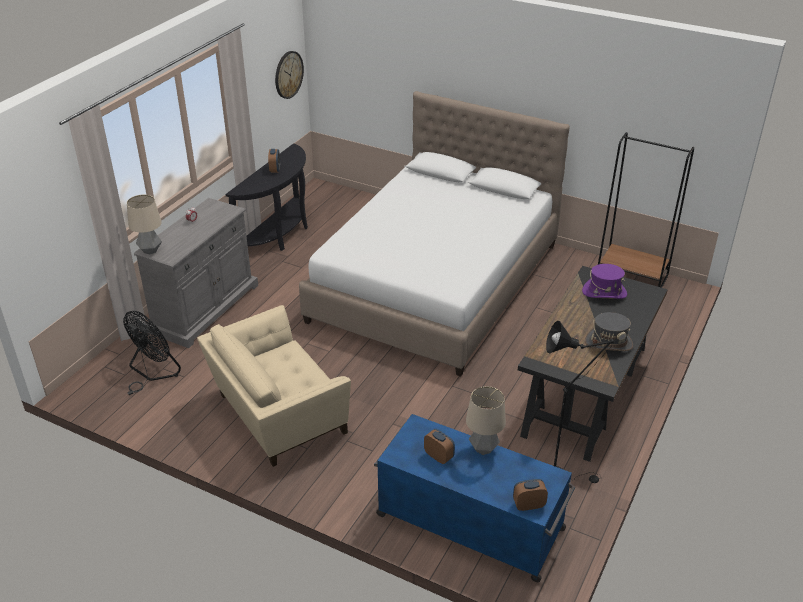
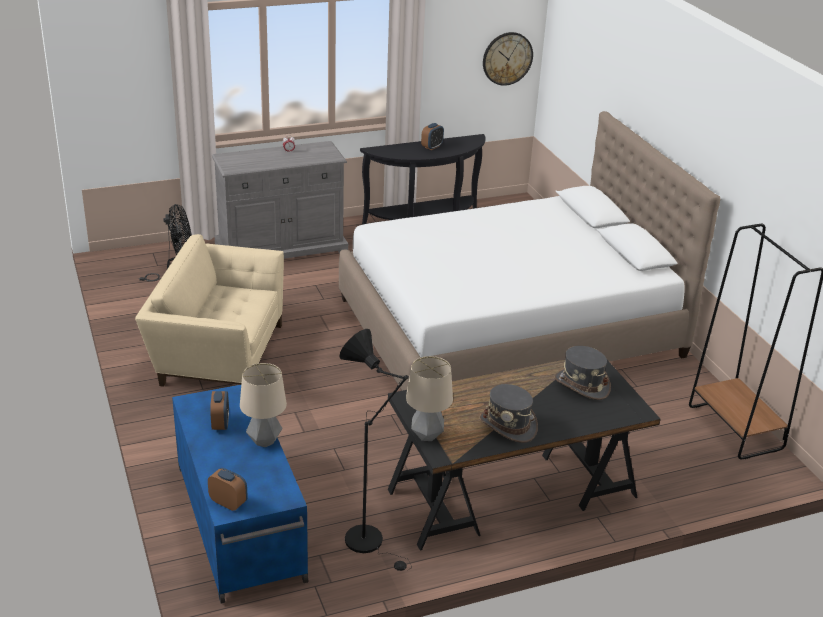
camera: 40 degrees right, 5 degrees down
(150, 250) = (225, 158): table lamp -> table lamp (427, 435)
(604, 292) = (581, 385): purple hat -> grey hat

